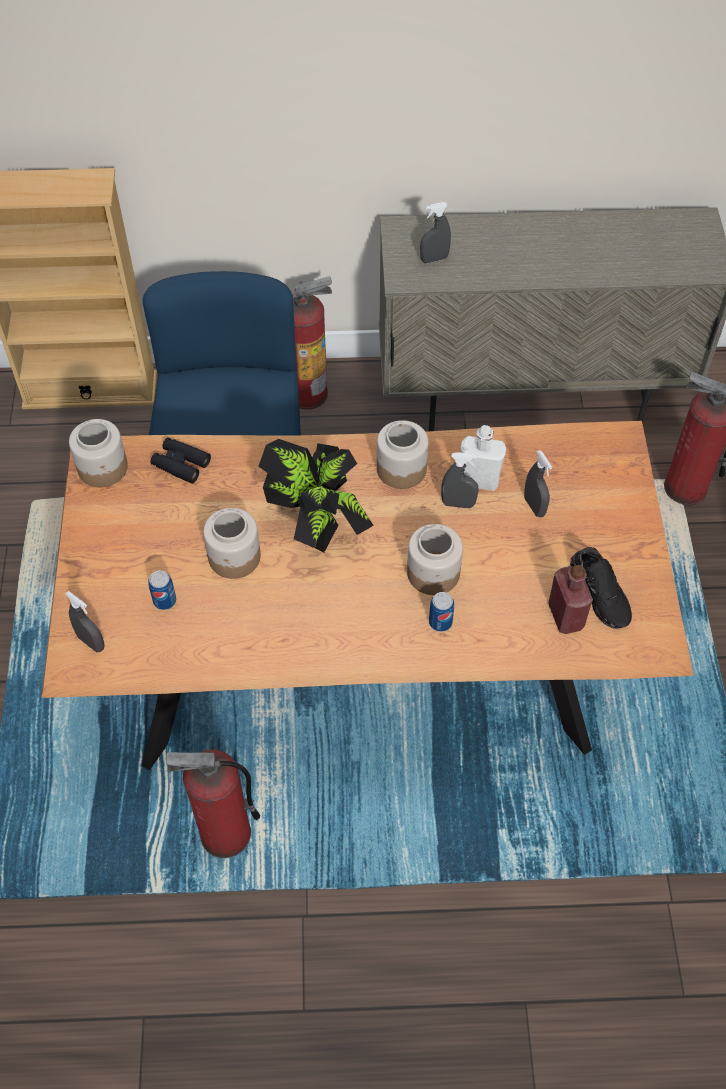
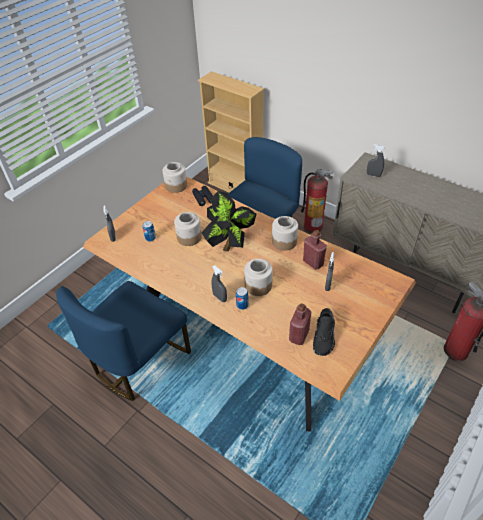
camera: 40 degrees right, 10 degrees down
(225, 835) = (139, 361): fire extinguisher -> blue chair
(458, 504) = (295, 266): grey spray bottle -> grey spray bottle (220, 297)
(479, 480) = (313, 262): white bottle -> red bottle

